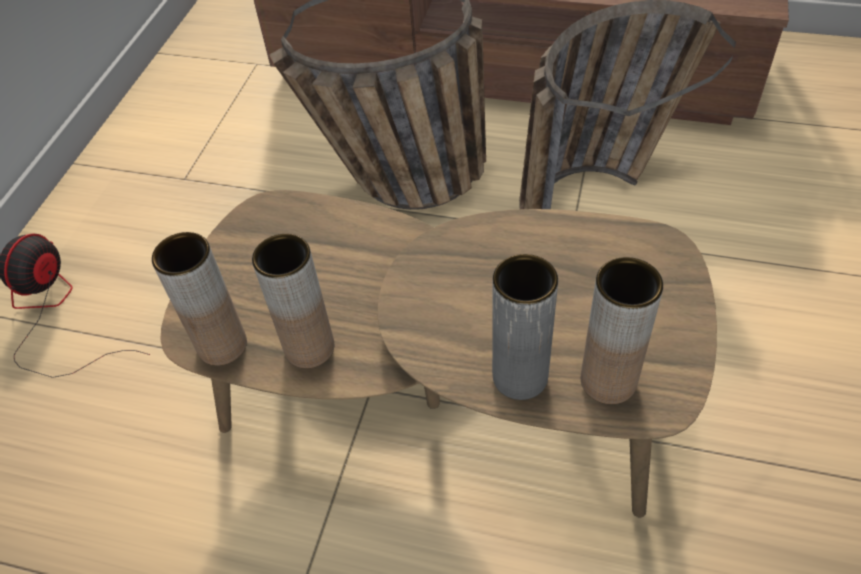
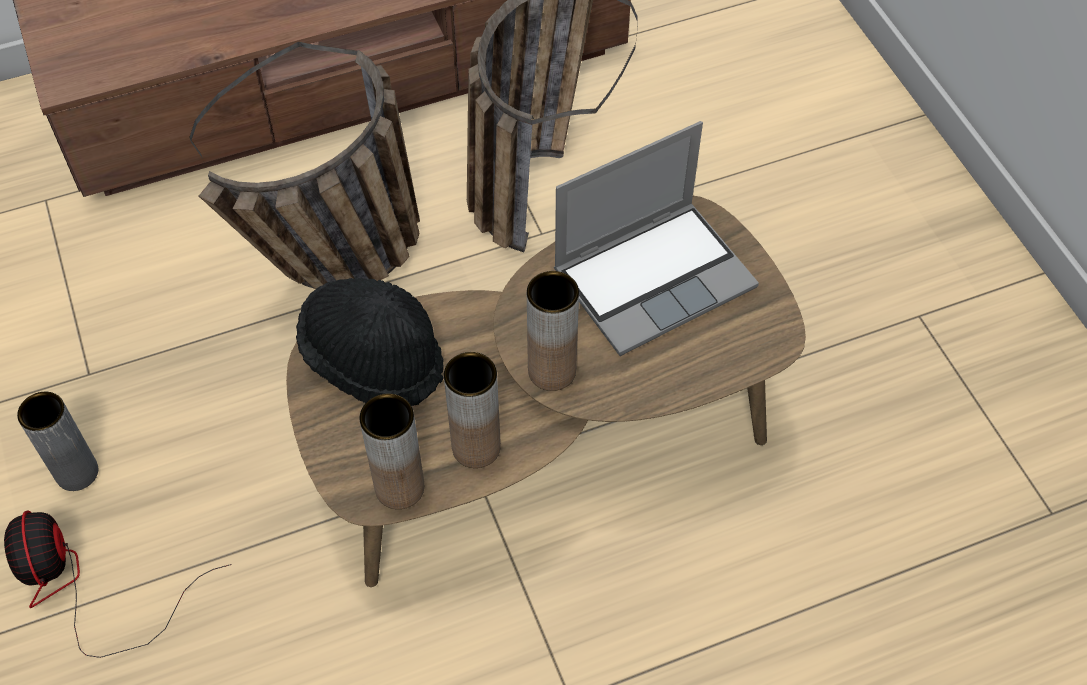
camera: 40 degrees left, 5 degrees up
(297, 235) = (374, 359): none -> black hat
(520, 376) = (669, 374): grey vase -> grey vase (77, 472)
(580, 282) = (655, 277): none -> laptop
(608, 381) = (731, 342): brown vase -> brown vase (552, 371)

